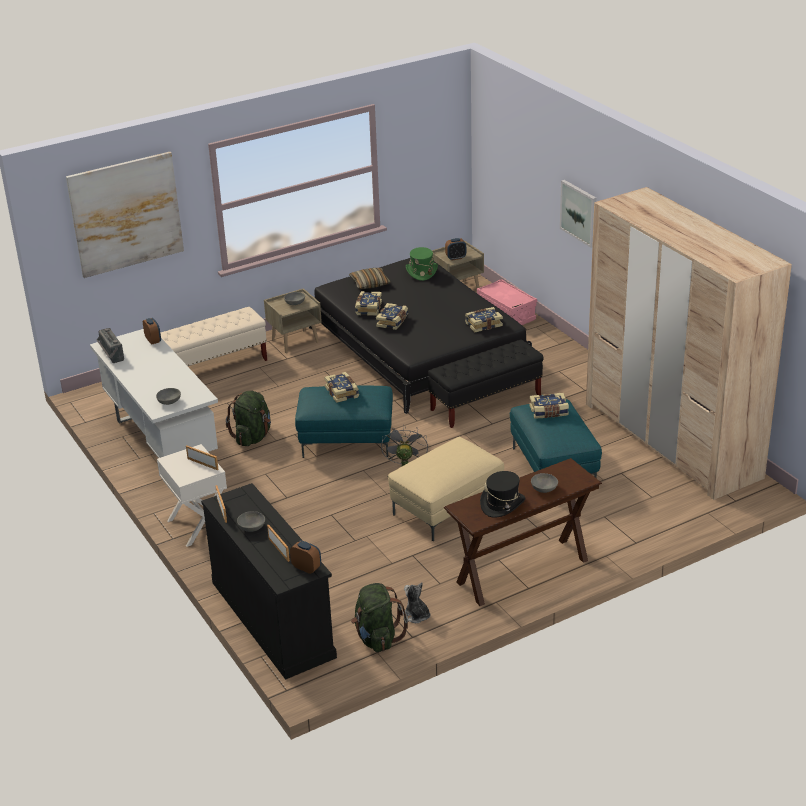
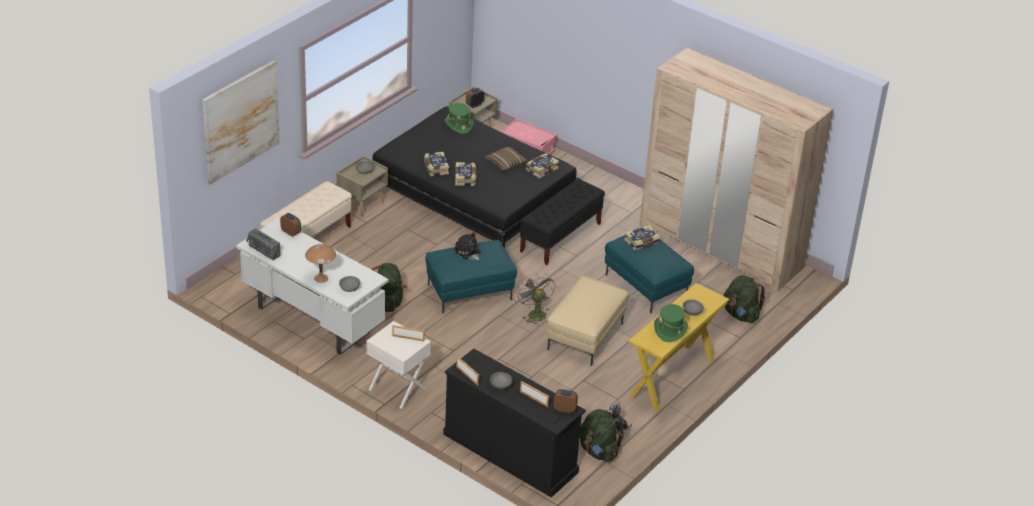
camera: 25 degrees left, 5 degrees up
(147, 387) = (321, 278): none -> brown table lamp
(342, 392) = (468, 252): book -> plush toy
(370, 283) = (420, 142): pillow -> pillow (506, 163)
(502, 504) = (670, 330): black hat -> green hat
(522, 571) = (672, 377): brown console table -> yellow console table
(579, 213) = (607, 64): picture -> none
(652, 517) = (741, 314): none -> green backpack

